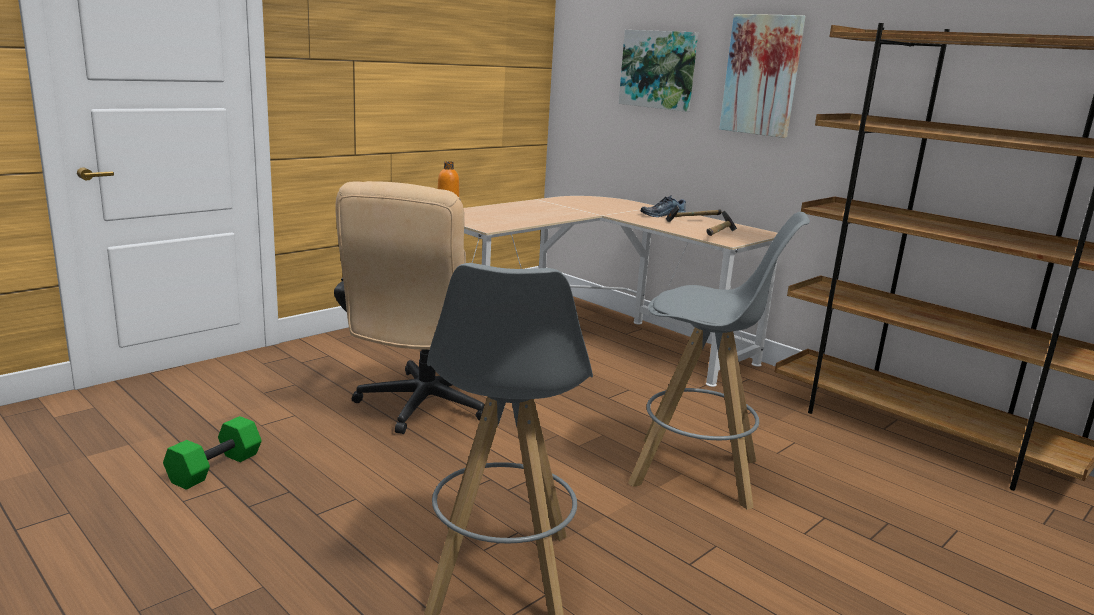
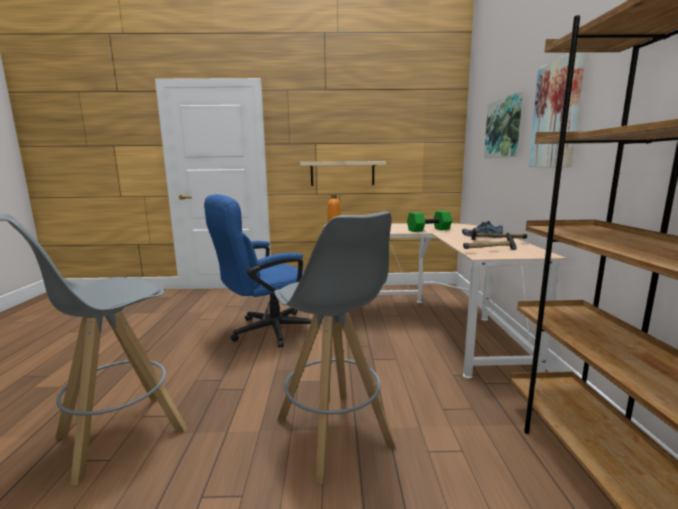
camera: 45 degrees right, 5 degrees down
(215, 467) = (151, 330): green dumbbell -> green dumbbell (428, 230)
(397, 117) = (342, 173): none -> beige shelf
(420, 408) = (266, 331): beige office chair -> blue office chair

